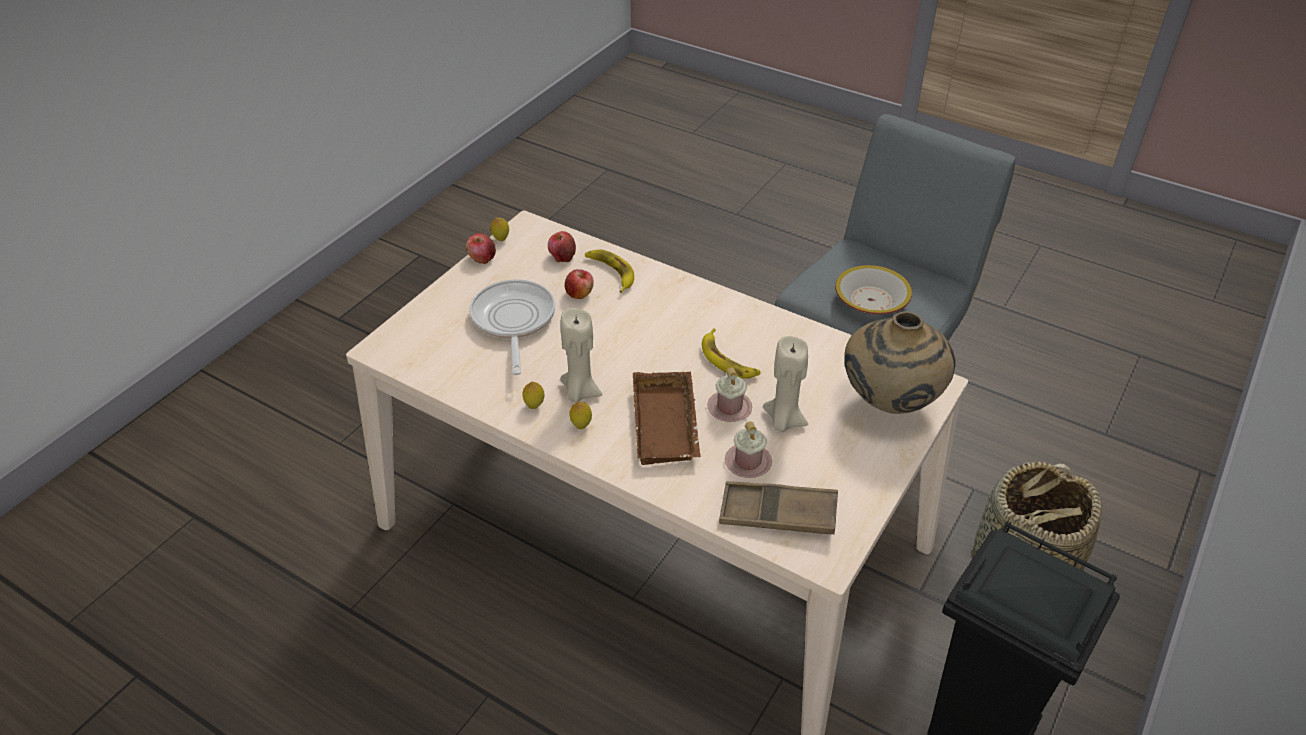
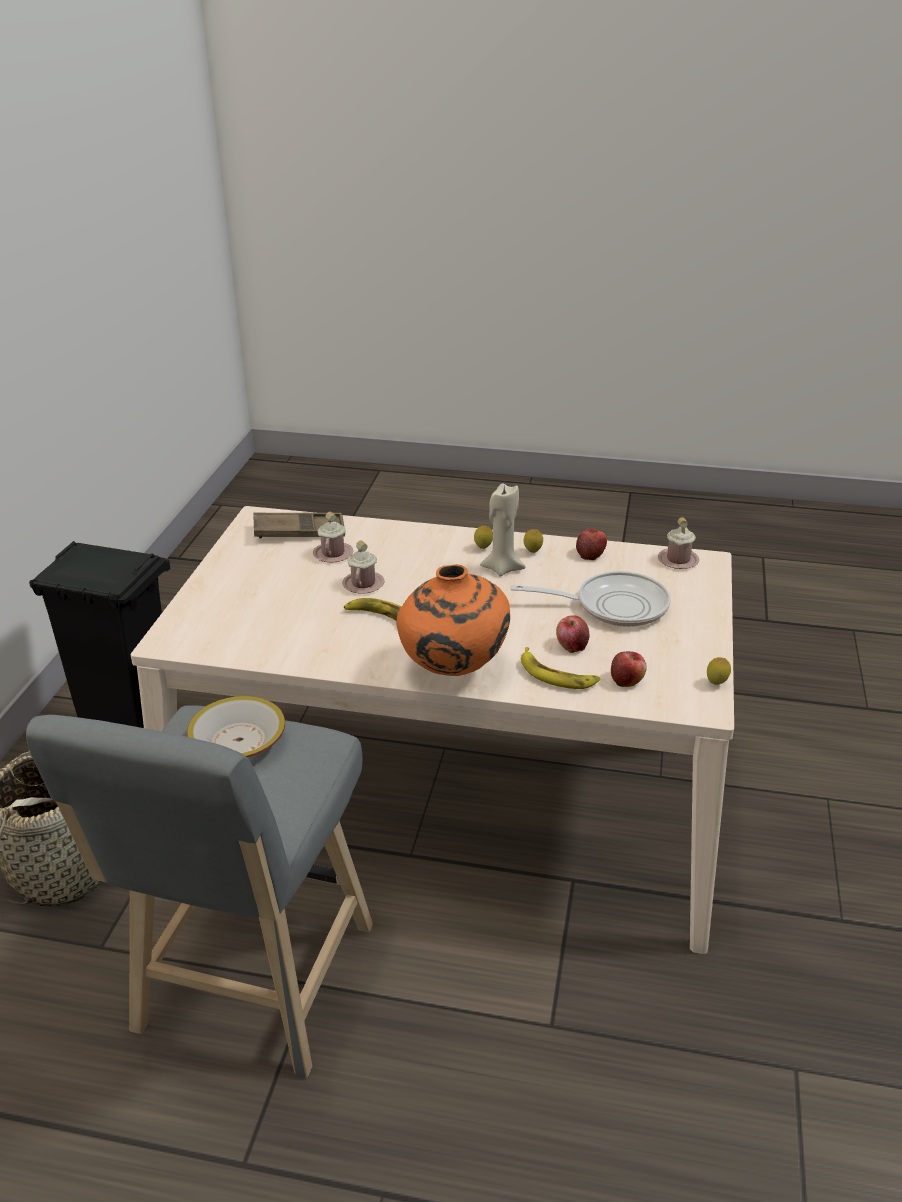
camera: 160 degrees right, 10 degrees down
(404, 356) = (678, 560): none -> pink mug
(482, 258) = (712, 657): apple -> apple (590, 554)
(513, 322) = (613, 606): frying pan -> frying pan turned 60 degrees counterclockwise
(668, 425) = (411, 563): brown tray -> none
(689, 294) = (453, 672): none -> orange vase
(783, 421) = (311, 585): beige candle -> none
(889, 404) = (213, 616): beige vase -> none

